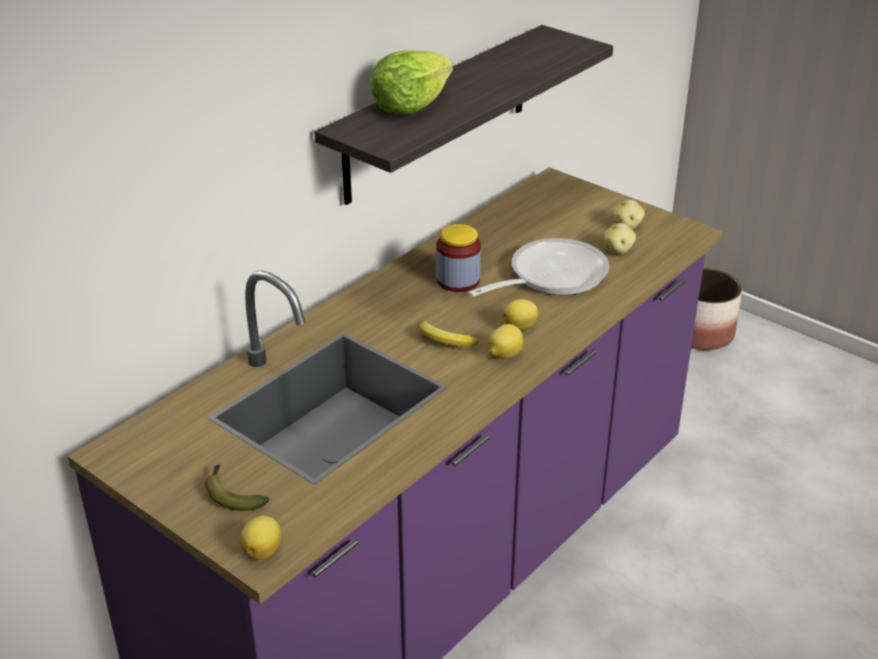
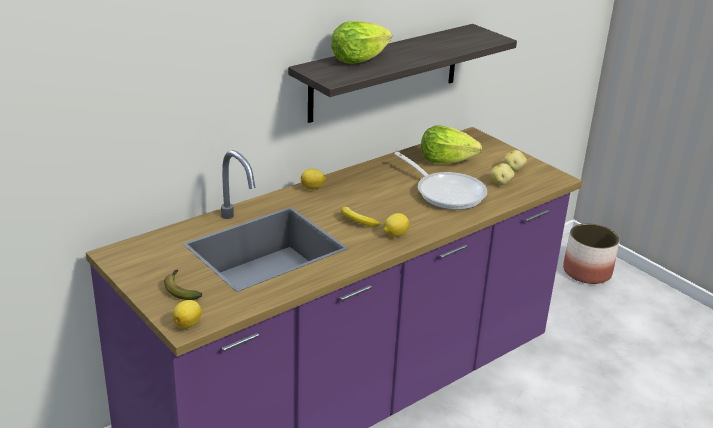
camera: 10 degrees right, 5 degrees down
(458, 280) = (381, 186): jar -> none
(521, 327) = (413, 220): lemon -> lemon (313, 188)
(532, 226) = (445, 161): none -> lettuce
(550, 276) = (446, 192): frying pan -> frying pan turned 75 degrees clockwise

